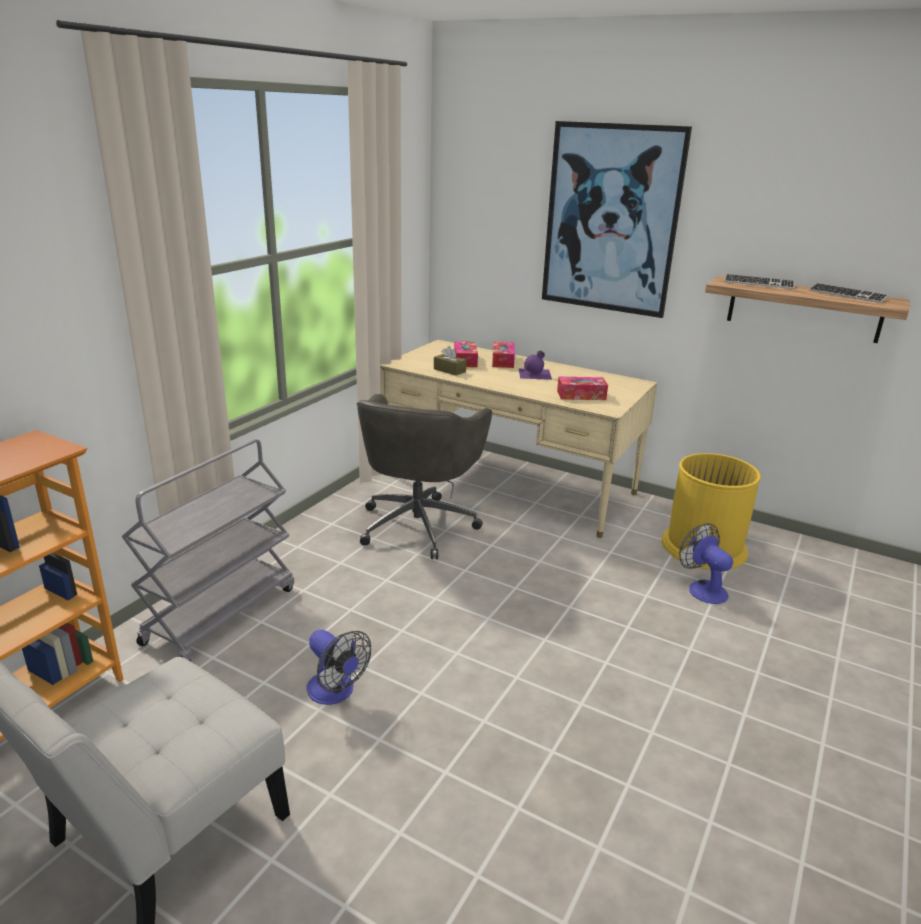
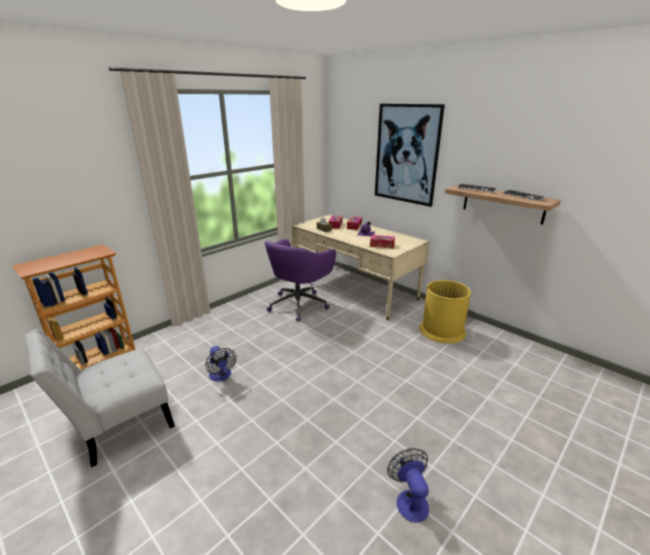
camera: 15 degrees right, 0 degrees up
(221, 614) = (190, 335): grey cart -> none
(419, 524) = (299, 304): grey office chair -> purple office chair
(702, 588) = (429, 351): fan -> fan (409, 499)

